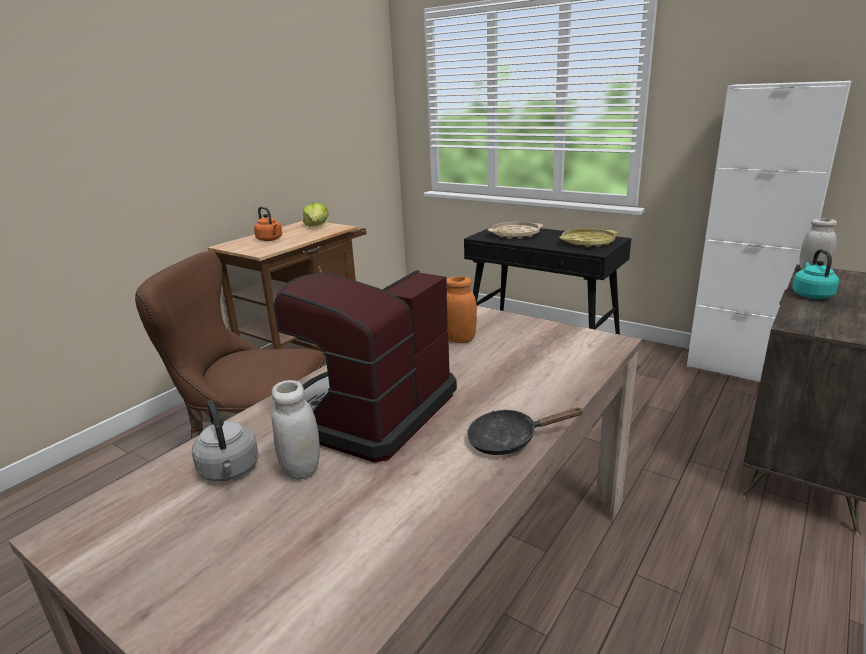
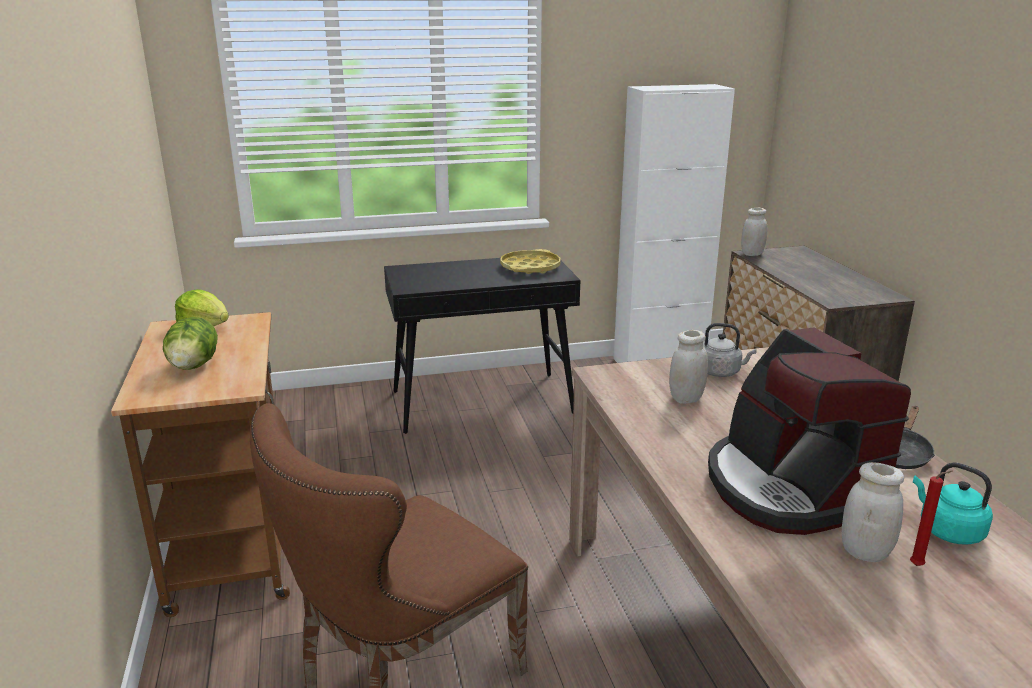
camera: 50 degrees left, 0 degrees up
(230, 471) = (835, 589): grey kettle -> grey kettle (721, 372)
(270, 239) = (193, 366): orange kettle -> lettuce
(304, 499) = (919, 566): none -> red candle
(460, 339) = (686, 399): orange jar -> white jar
(515, 234) = (438, 275): beige tray -> none
(811, 294) = (791, 274): turquoise kettle -> turquoise kettle (947, 530)

